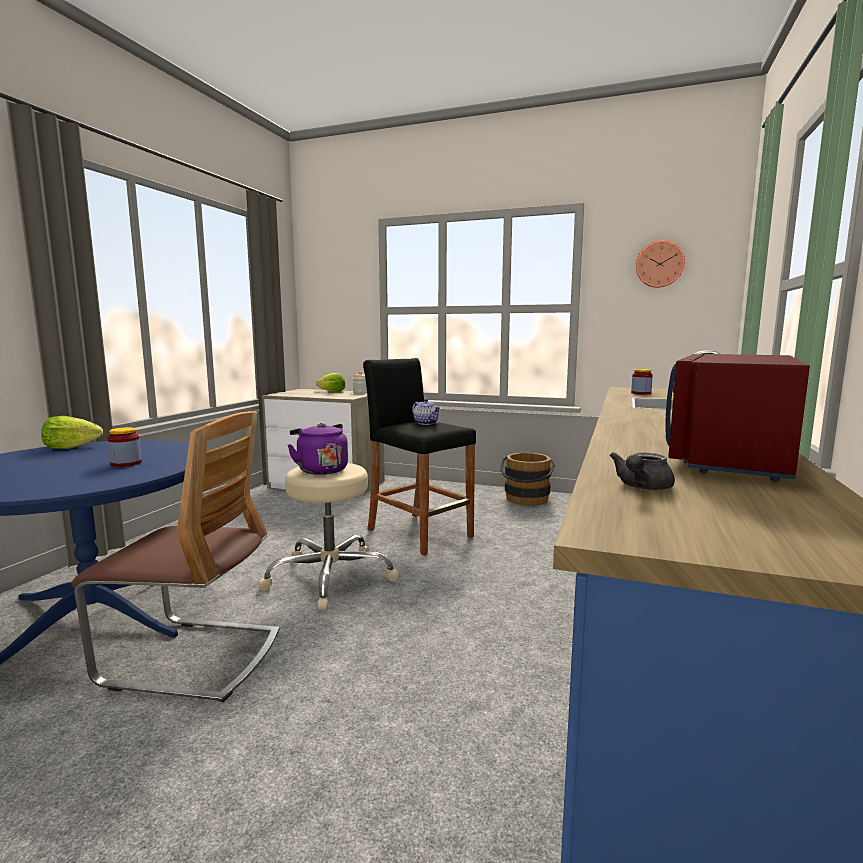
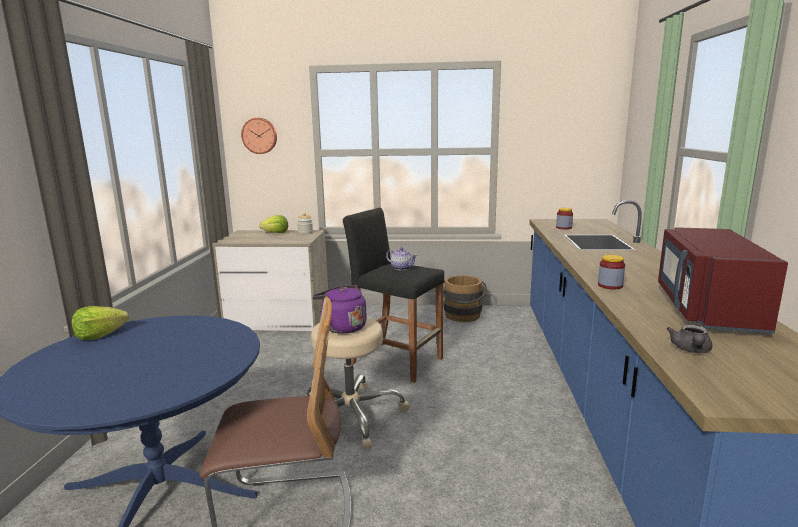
camera: 15 degrees left, 5 degrees up
(126, 463) = (190, 351): jar -> jar (610, 285)
(659, 264) = (562, 115): wall clock -> wall clock (259, 135)

